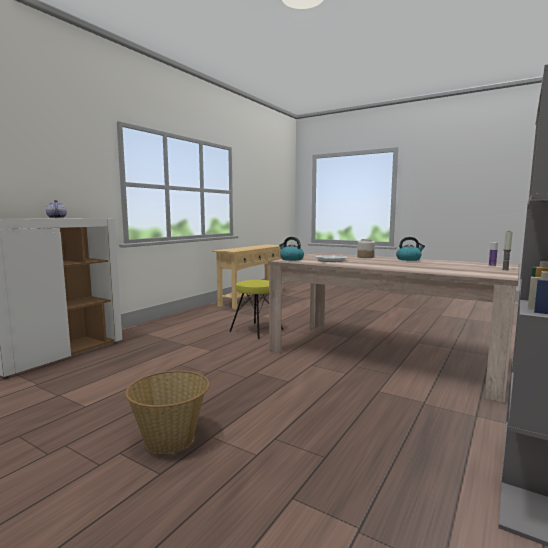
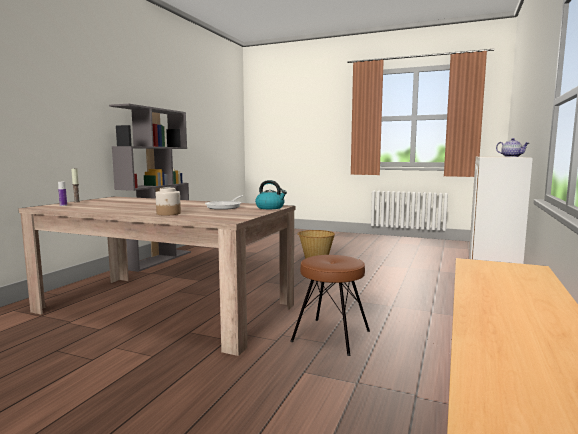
camera: 170 degrees right, 0 degrees up
(256, 330) = (331, 336): yellow stool -> brown stool
(409, 259) = (121, 211): kettle -> none

